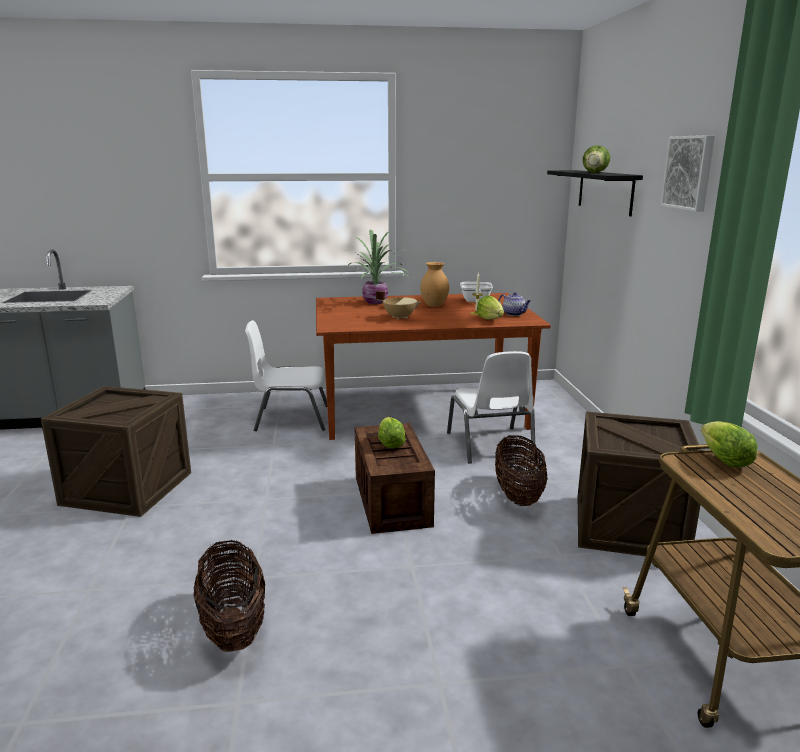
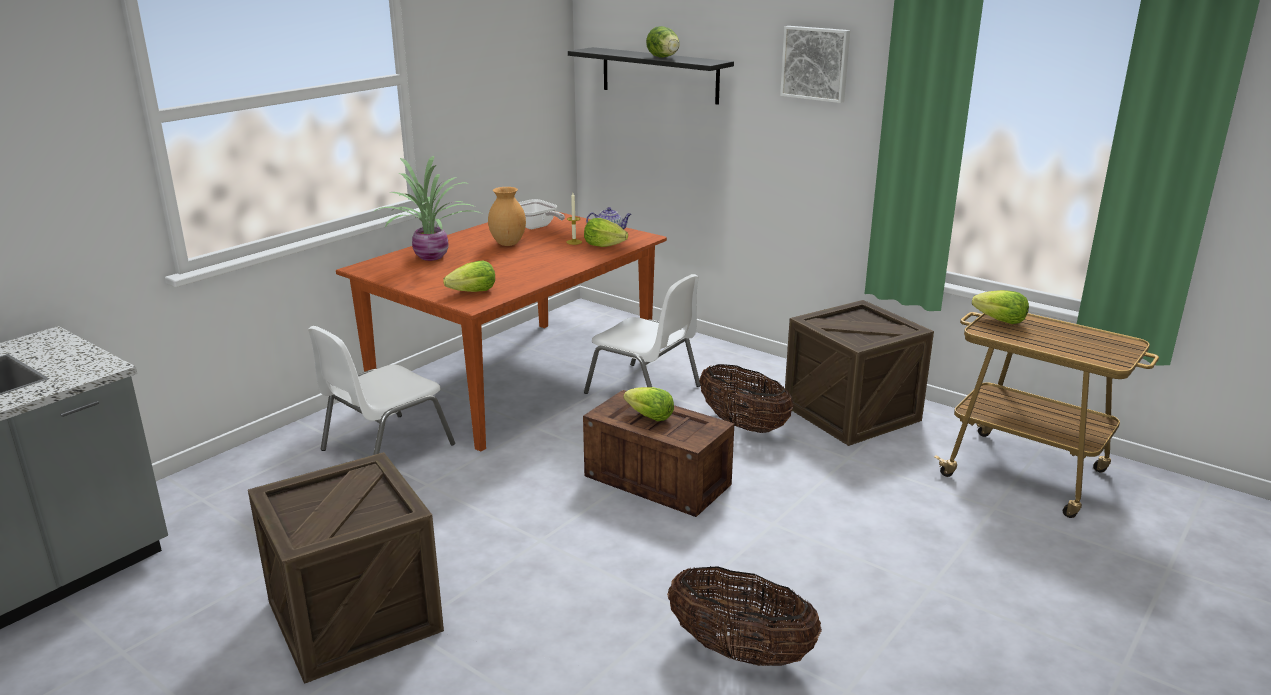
camera: 45 degrees left, 5 degrees up
(347, 322) = (473, 292): none -> lettuce
(399, 317) = (511, 269): beige cooking pot -> none

